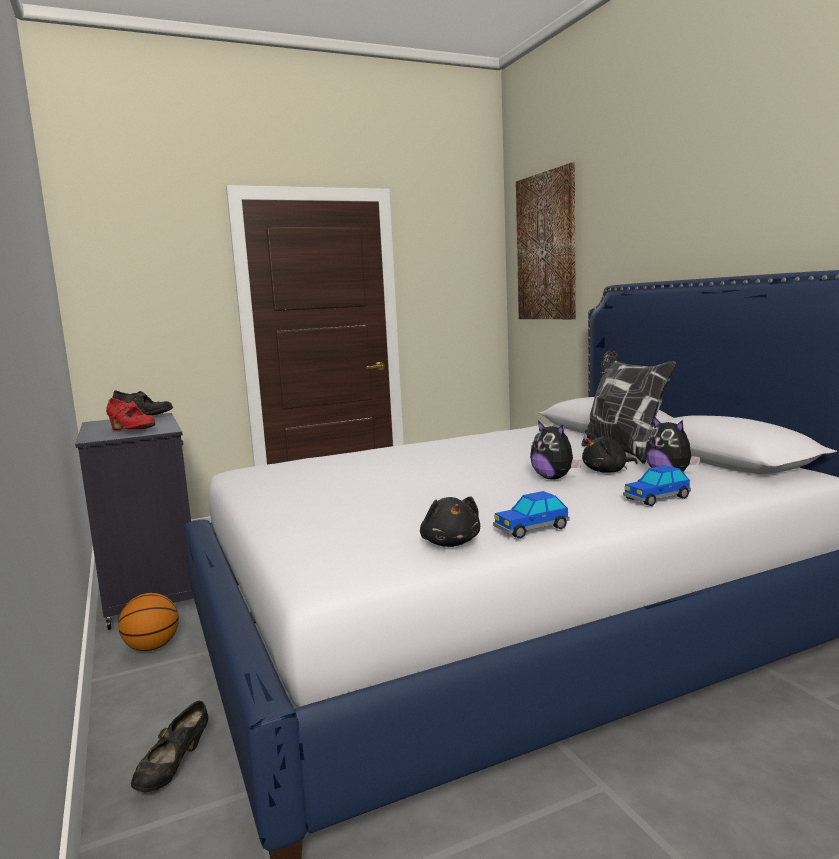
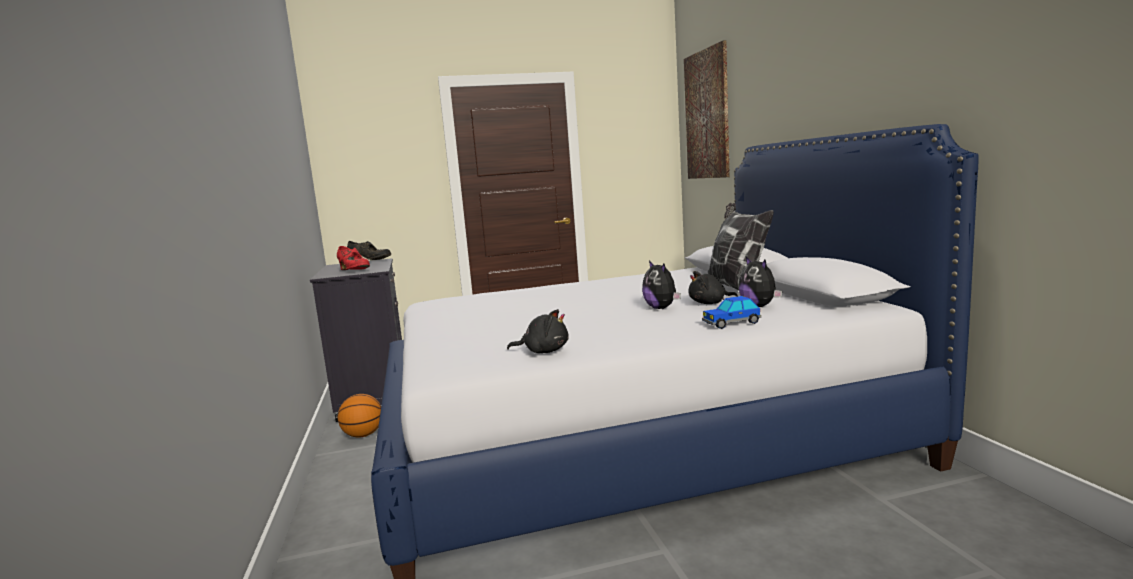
camera: 10 degrees right, 0 degrees up
(173, 768) = (353, 515): black shoe -> none
(450, 543) = (543, 351): black plush toy -> black plush toy turned 75 degrees counterclockwise
(531, 529) = (611, 343): toy car -> none

